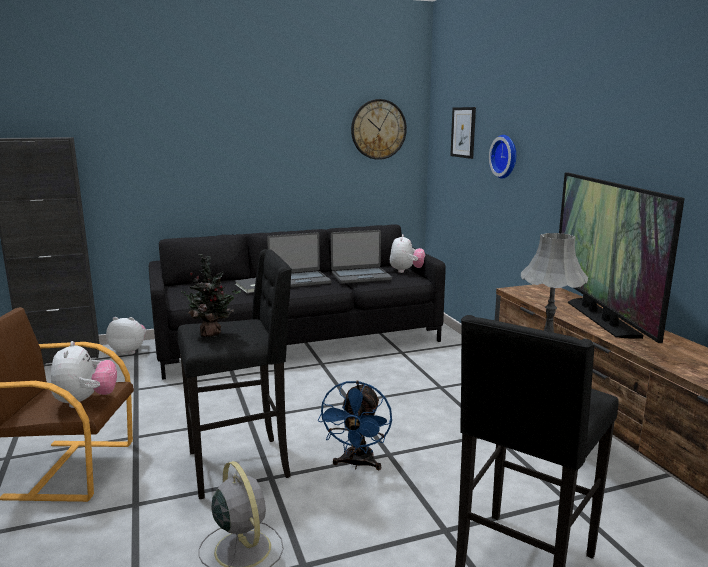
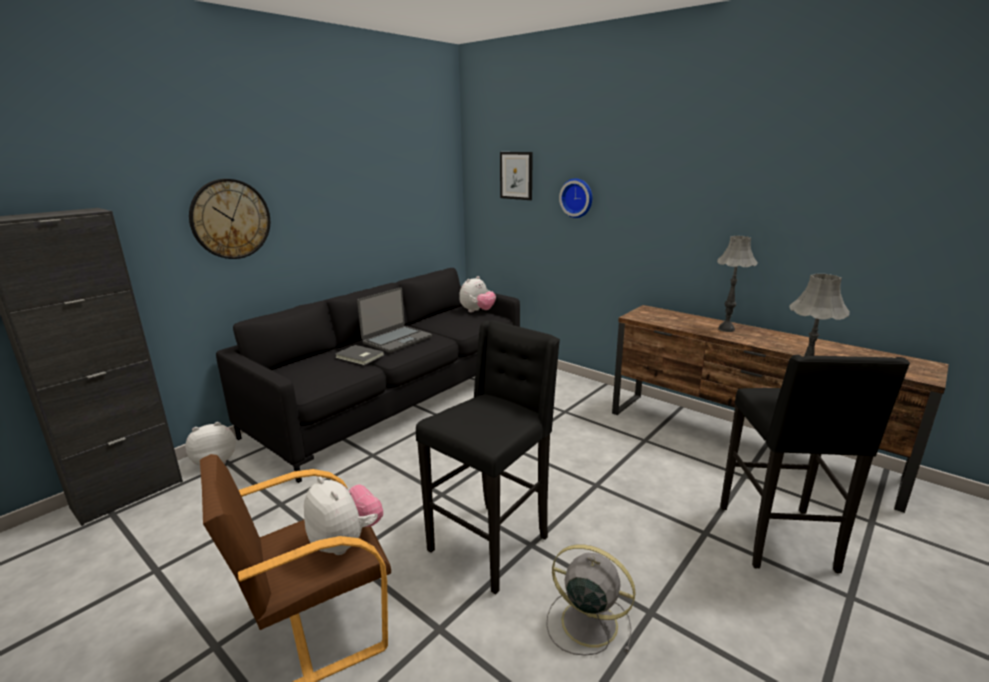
camera: 30 degrees left, 5 degrees up
(212, 334) = (480, 423): potted plant -> none
(357, 464) = (584, 503): blue fan -> none
(361, 276) = (447, 324): laptop -> none
(378, 129) = (424, 175): wall clock -> wall clock (230, 219)
(406, 271) = (477, 311): plush toy -> plush toy turned 60 degrees clockwise
(600, 318) = (726, 329): television -> grey table lamp

